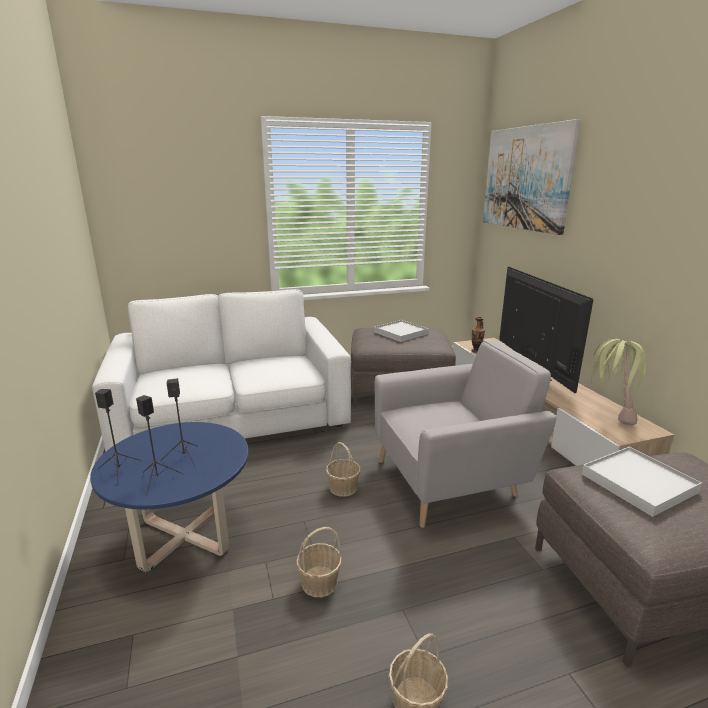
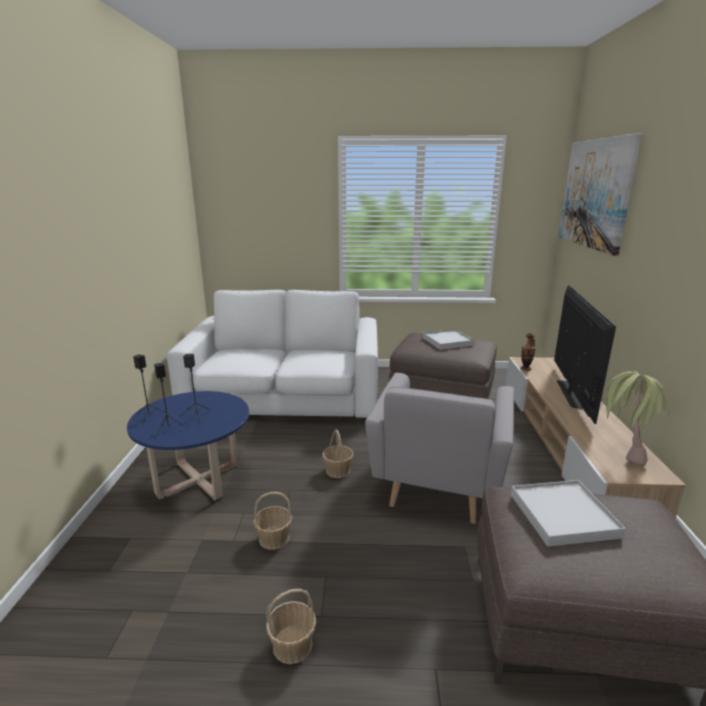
camera: 20 degrees right, 0 degrees up
(451, 480) = (438, 485): grey armchair -> grey armchair turned 105 degrees clockwise

